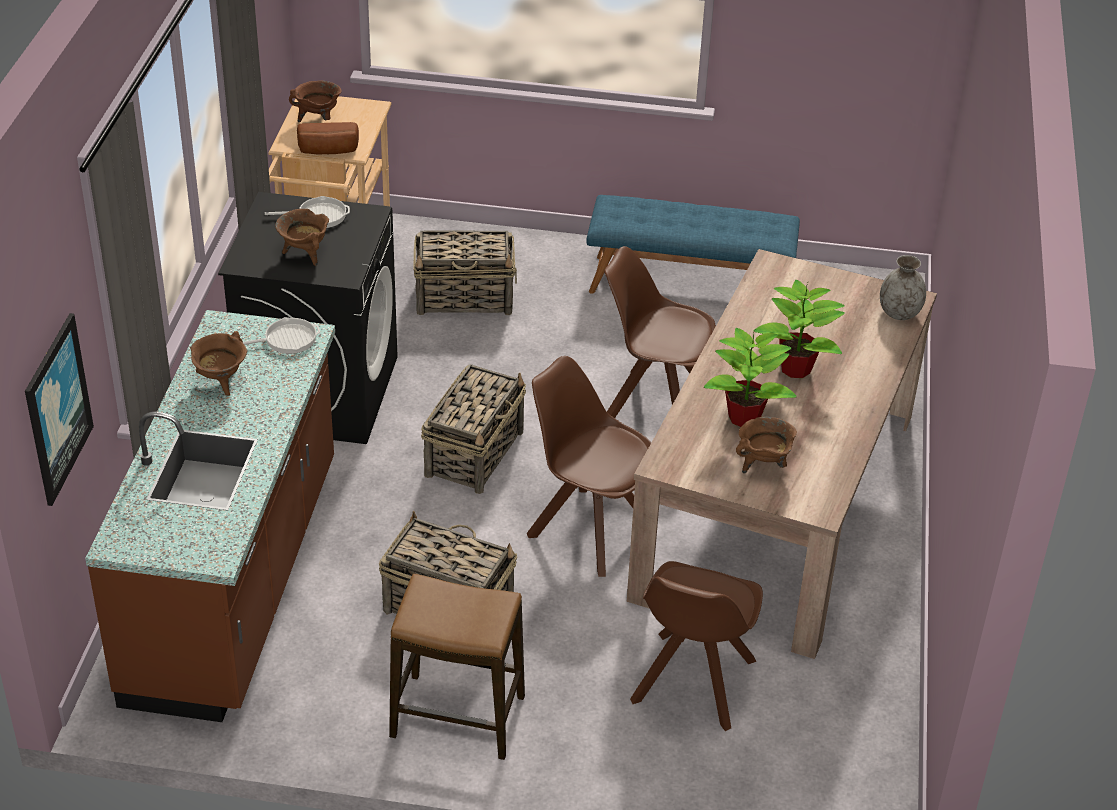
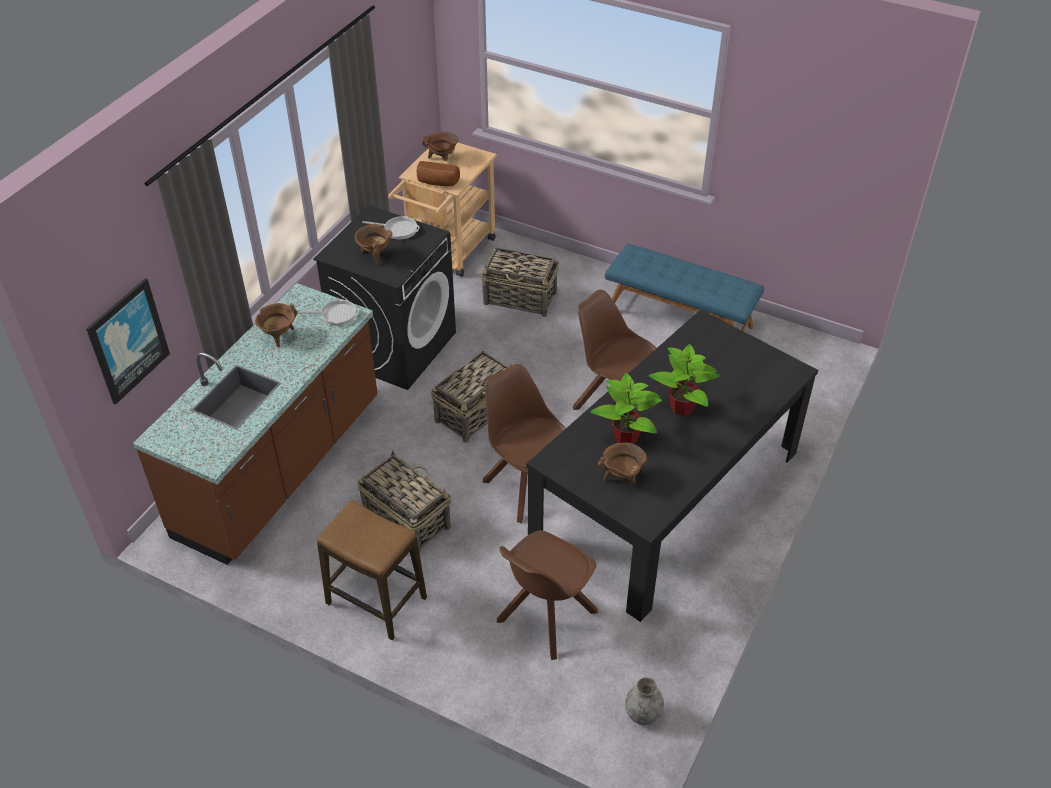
camera: 20 degrees right, 5 degrees up
(776, 504) = (666, 497): beige dining table -> black dining table
(899, 313) = (781, 380): grey vase -> grey vase (642, 713)

